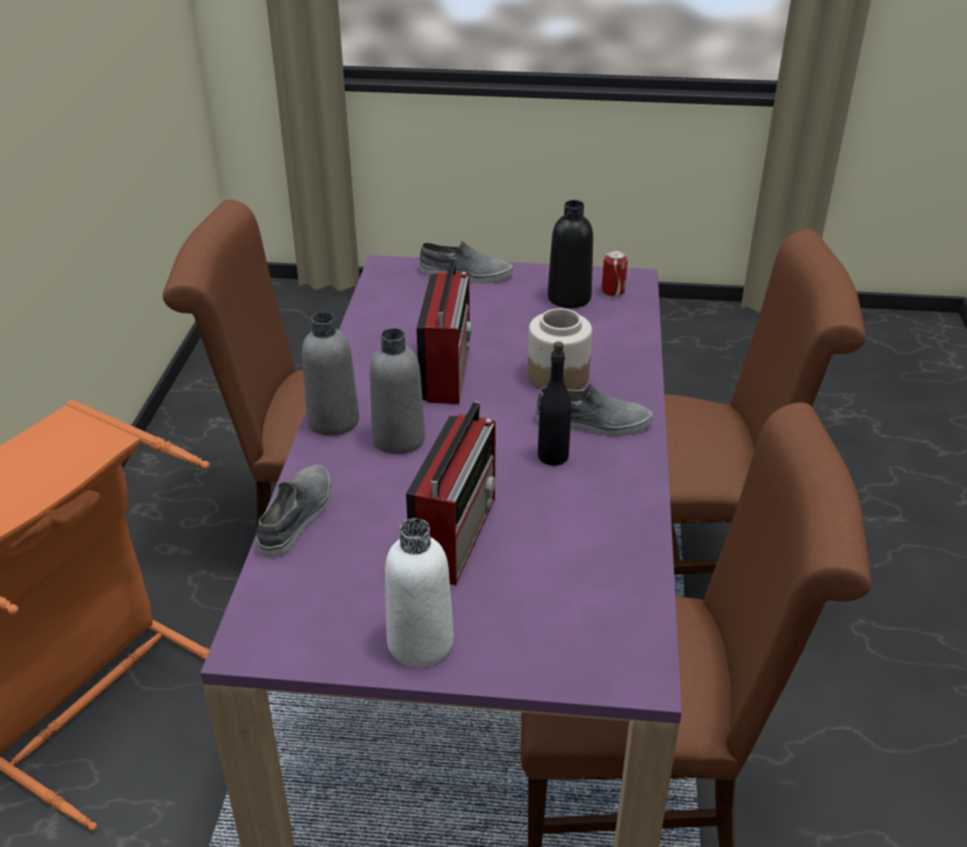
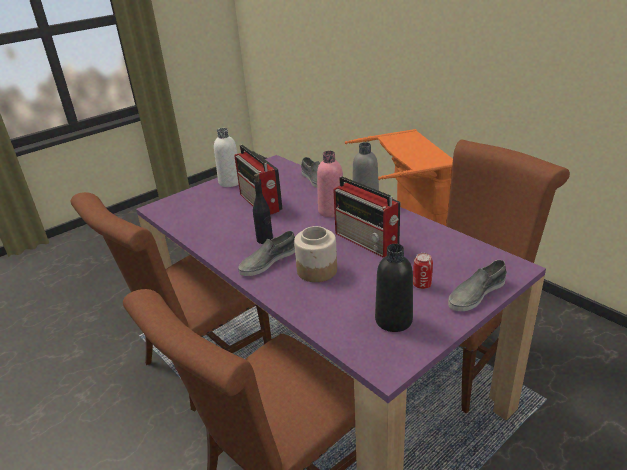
camera: 135 degrees right, 5 degrees down
(398, 439) = (331, 211): grey bottle -> pink bottle
(613, 292) = (379, 345): can -> can (422, 284)

